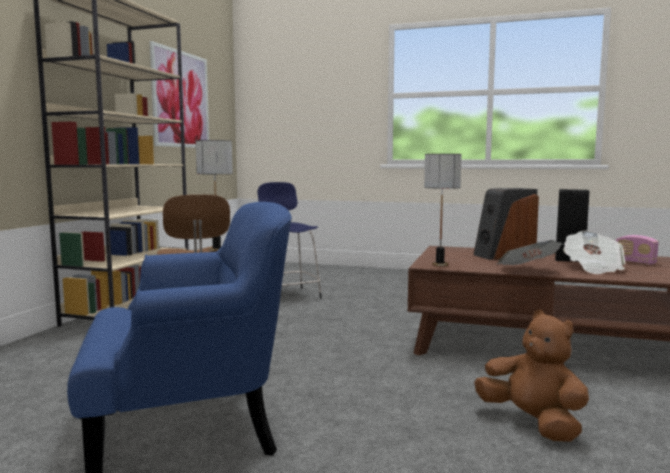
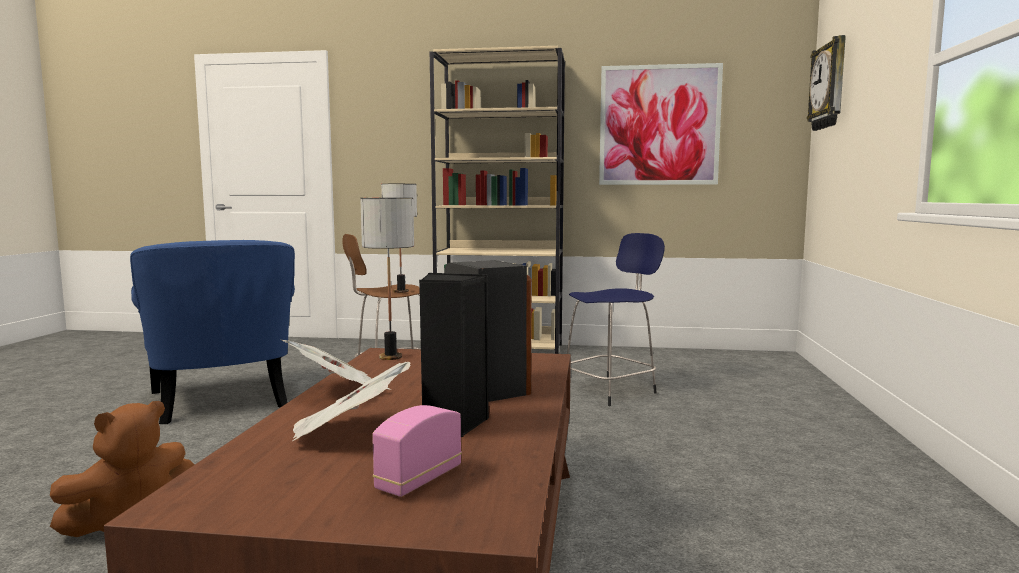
camera: 80 degrees right, 0 degrees up
(266, 90) = (829, 86): none -> wall clock

